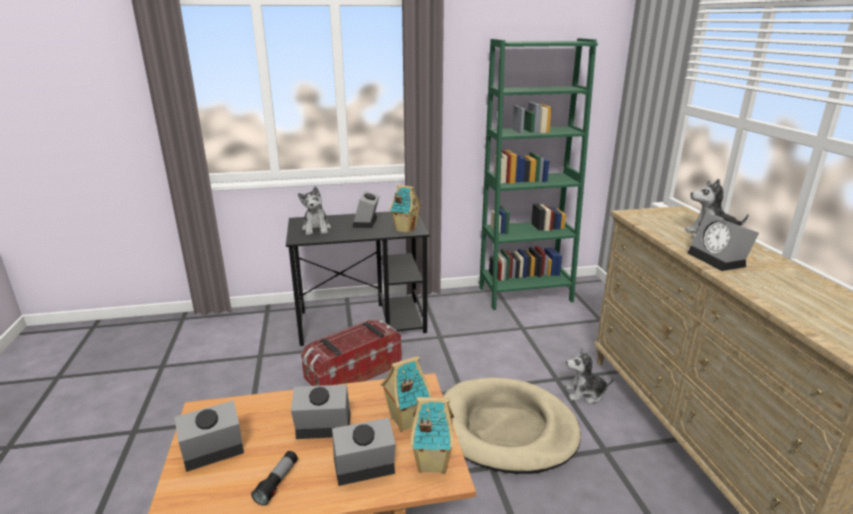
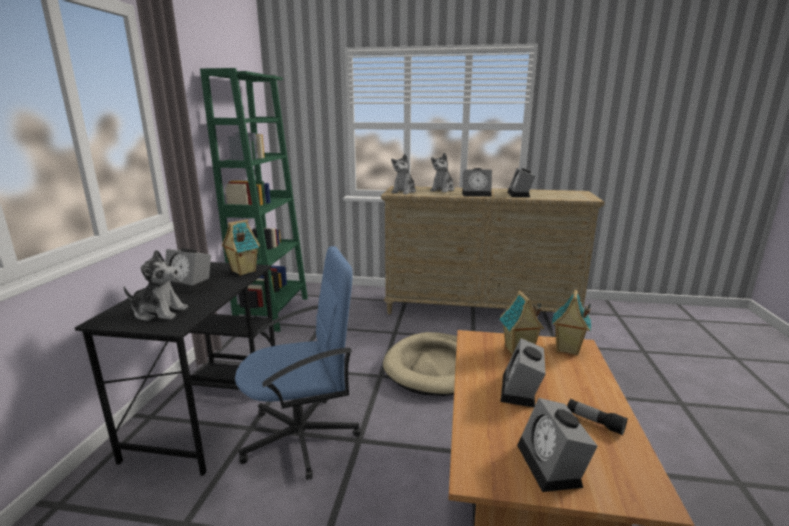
camera: 70 degrees left, 5 degrees down
(352, 373) = (302, 436): storage box -> blue office chair
(362, 469) = (574, 377): alarm clock -> alarm clock (520, 195)
(585, 394) = (417, 328): plush toy -> plush toy (404, 191)

